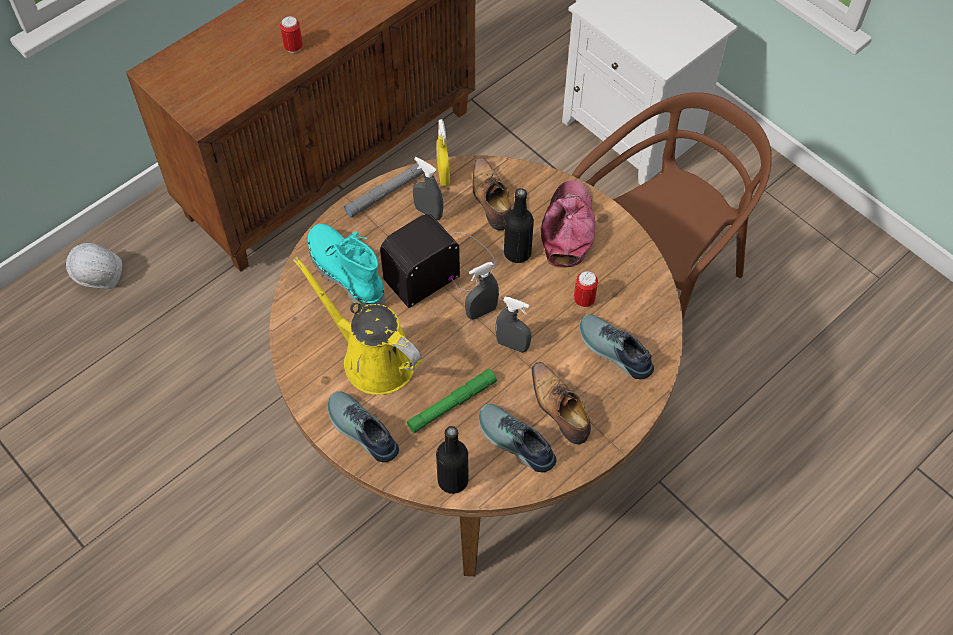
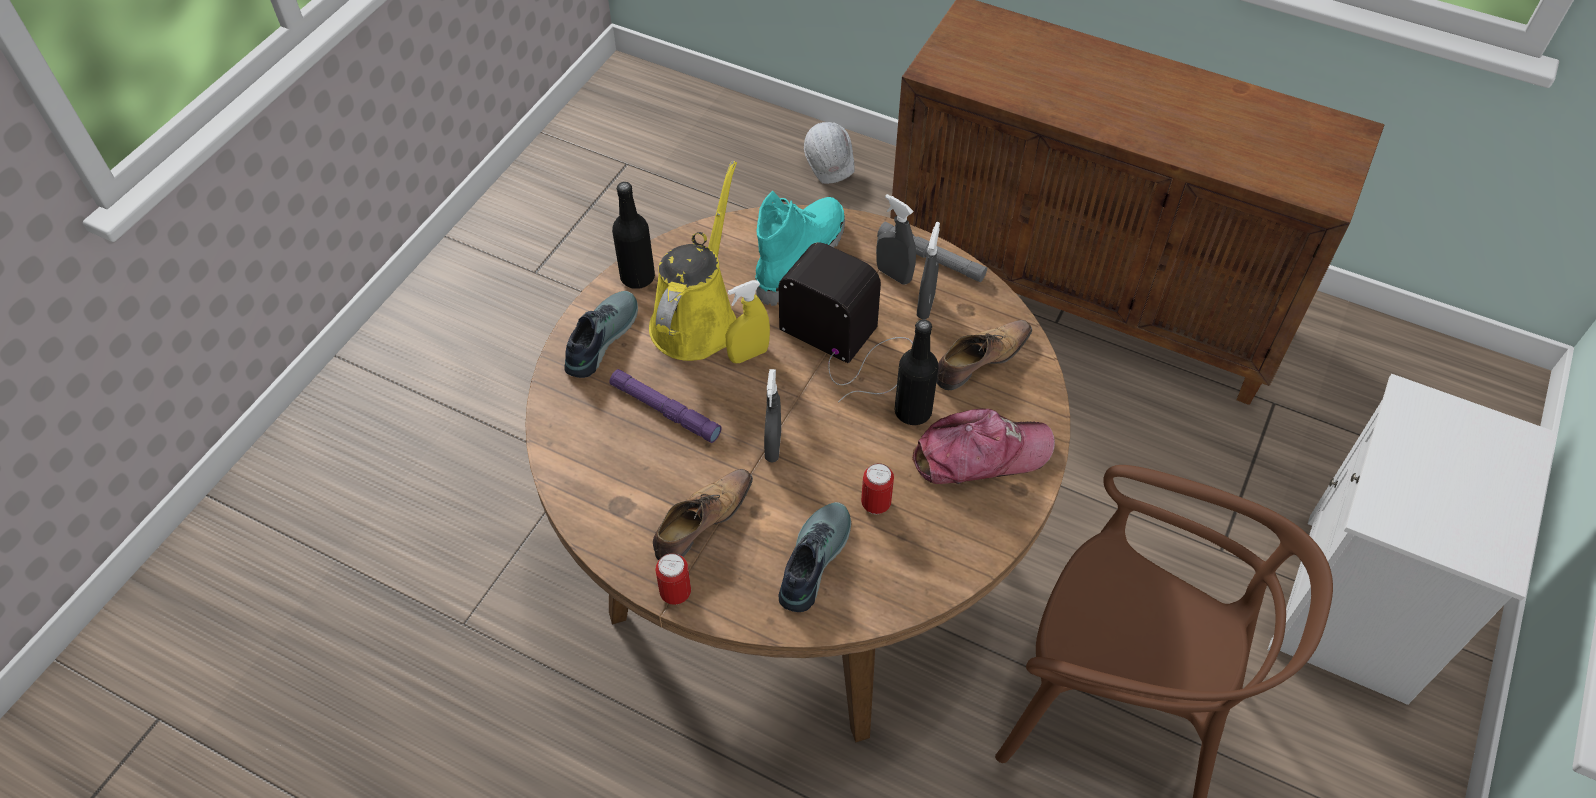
camera: 70 degrees right, 5 degrees down
(293, 47) = (1082, 105): can -> can (675, 593)
(443, 176) = (989, 303): yellow spray bottle -> yellow spray bottle (748, 354)
(452, 404) = (665, 410): green flashlight -> purple flashlight
(453, 480) = (564, 442): black bottle -> black bottle (637, 277)
(481, 312) = (807, 401): grey spray bottle -> grey spray bottle (894, 274)
(514, 442) = (635, 488): shoe -> none

